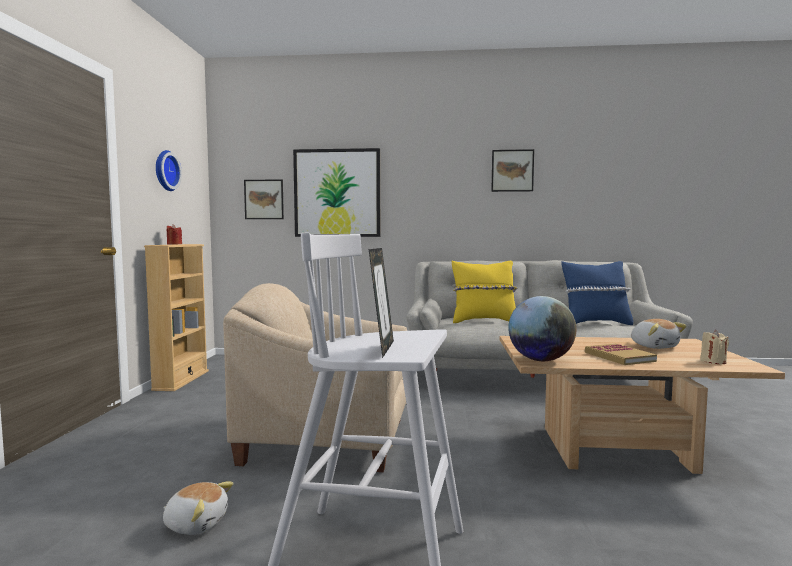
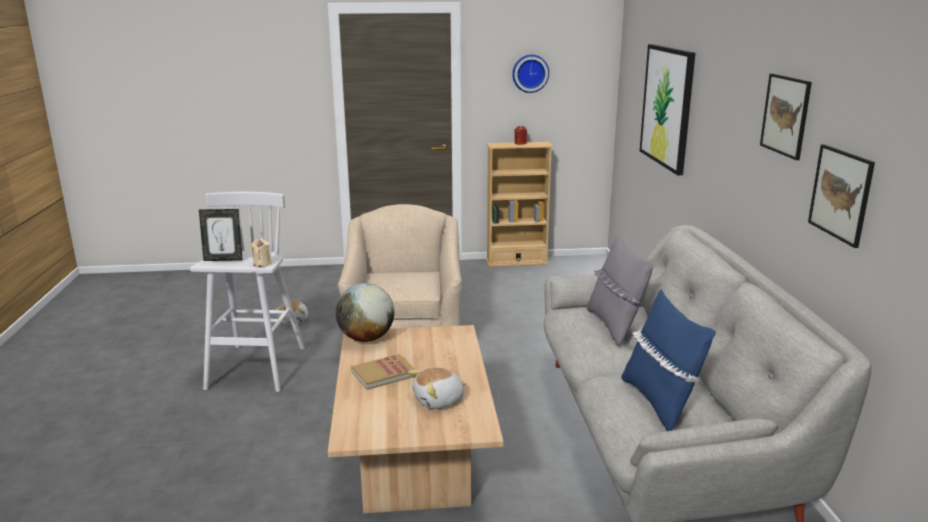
camera: 80 degrees right, 15 degrees up
(264, 199) = (635, 100): picture -> picture (840, 194)
(484, 321) = (615, 326): yellow pillow -> grey pillow
(713, 361) = (370, 420): beige candle -> beige candle (262, 263)

